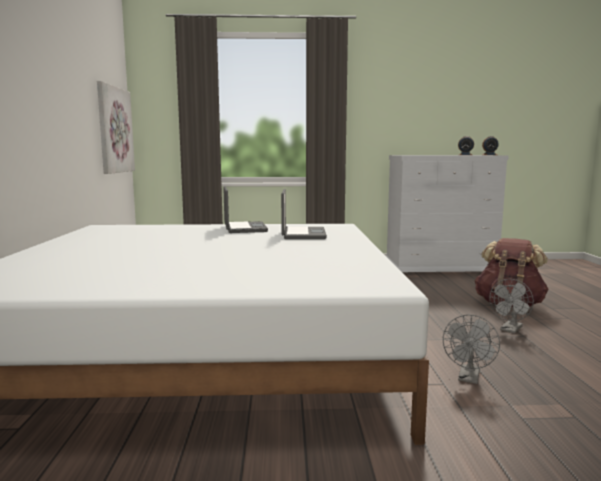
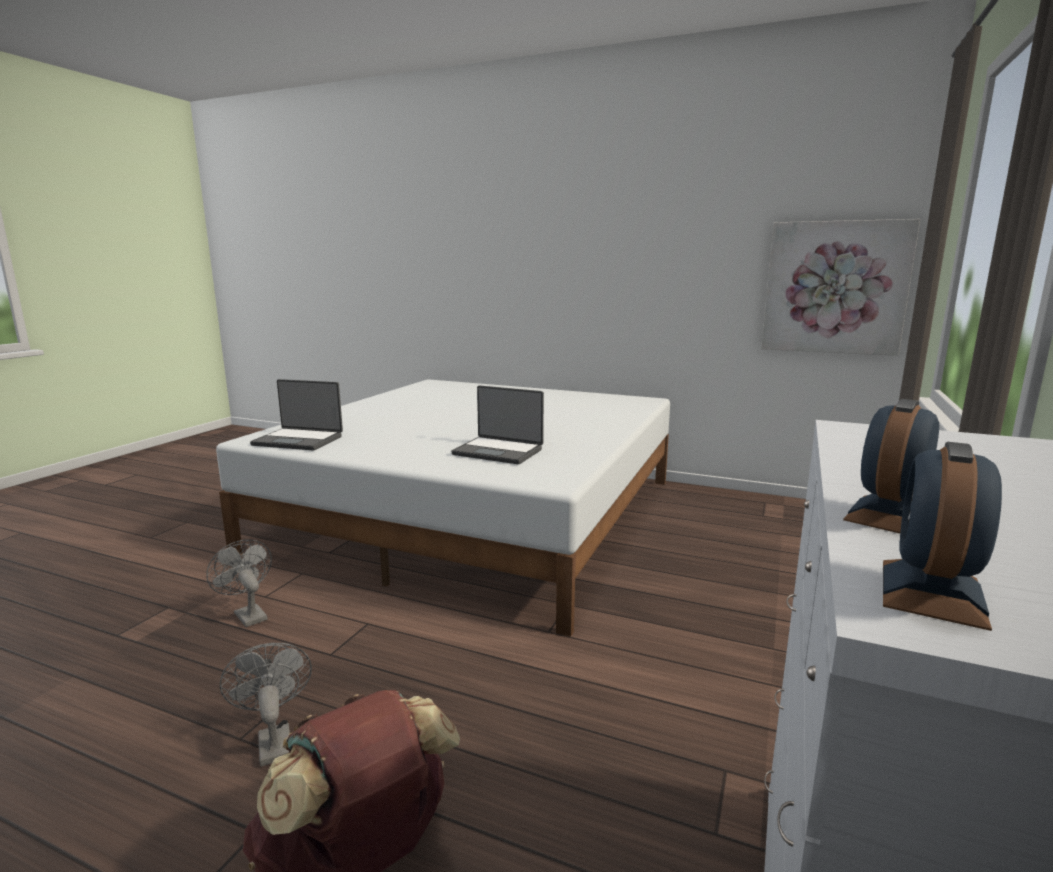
camera: 115 degrees right, 5 degrees up
(244, 228) = (577, 436): laptop -> laptop (299, 440)

